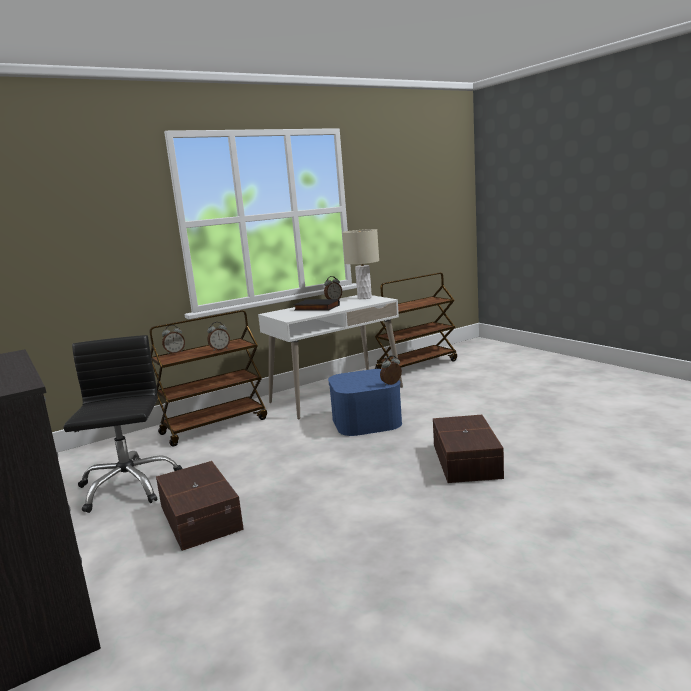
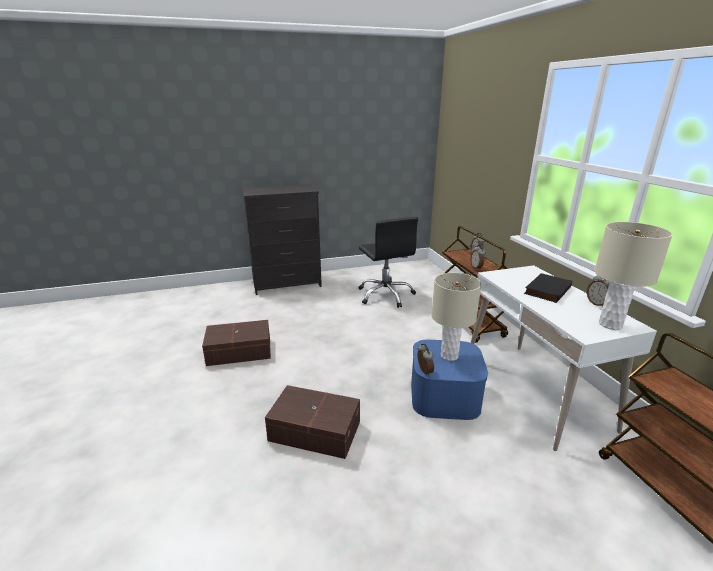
camera: 105 degrees right, 10 degrees up
(128, 486) = (386, 295): black office chair -> black office chair turned 60 degrees clockwise
(202, 516) = (331, 313): brown storage box -> brown storage box (240, 352)
(358, 380) = (449, 355): none -> beige table lamp

